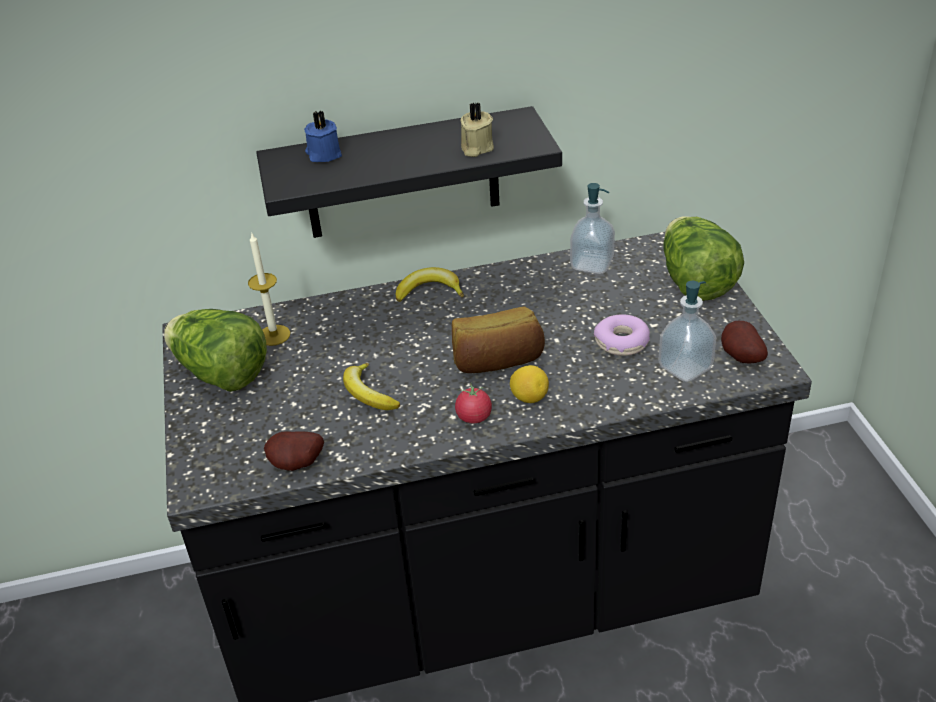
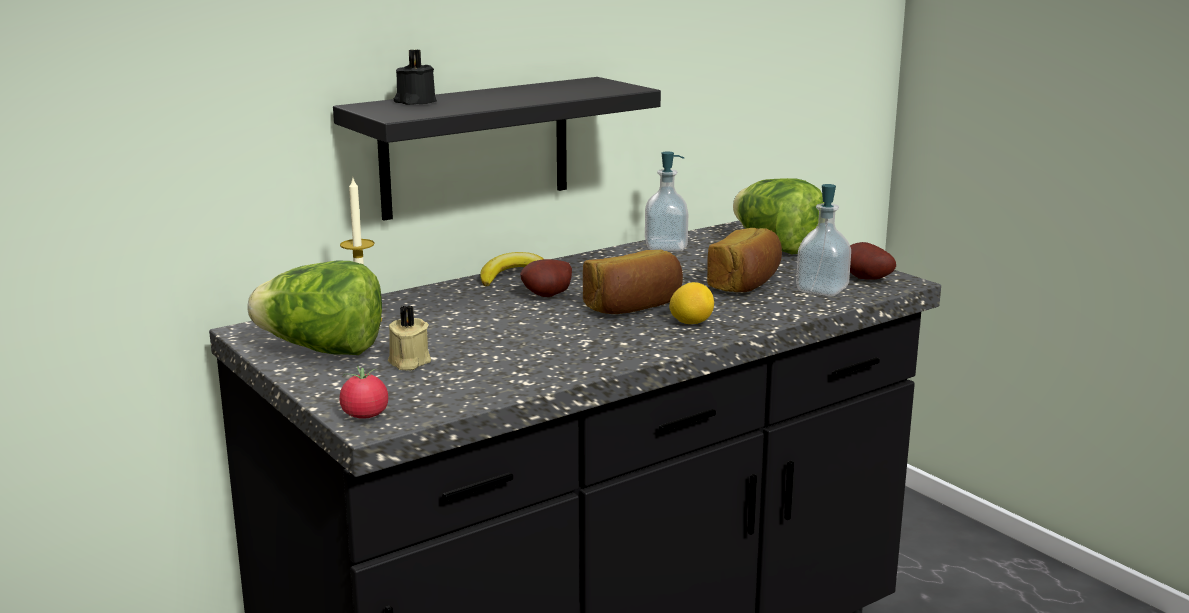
camera: 25 degrees left, 20 degrees down
(297, 465) = (482, 393): potato -> potato (549, 296)
(323, 154) = (414, 102): blue candle -> black candle
(368, 394) = (515, 341): banana -> none
(474, 417) = (647, 340): tomato -> tomato (365, 415)
(476, 148) = (573, 92): beige candle -> beige candle (408, 362)
(622, 343) = (746, 284): donut -> bread

